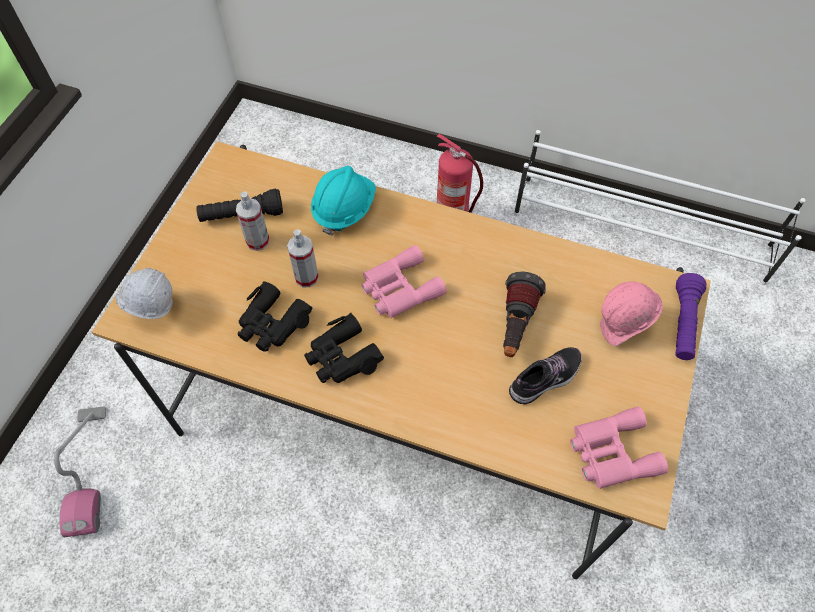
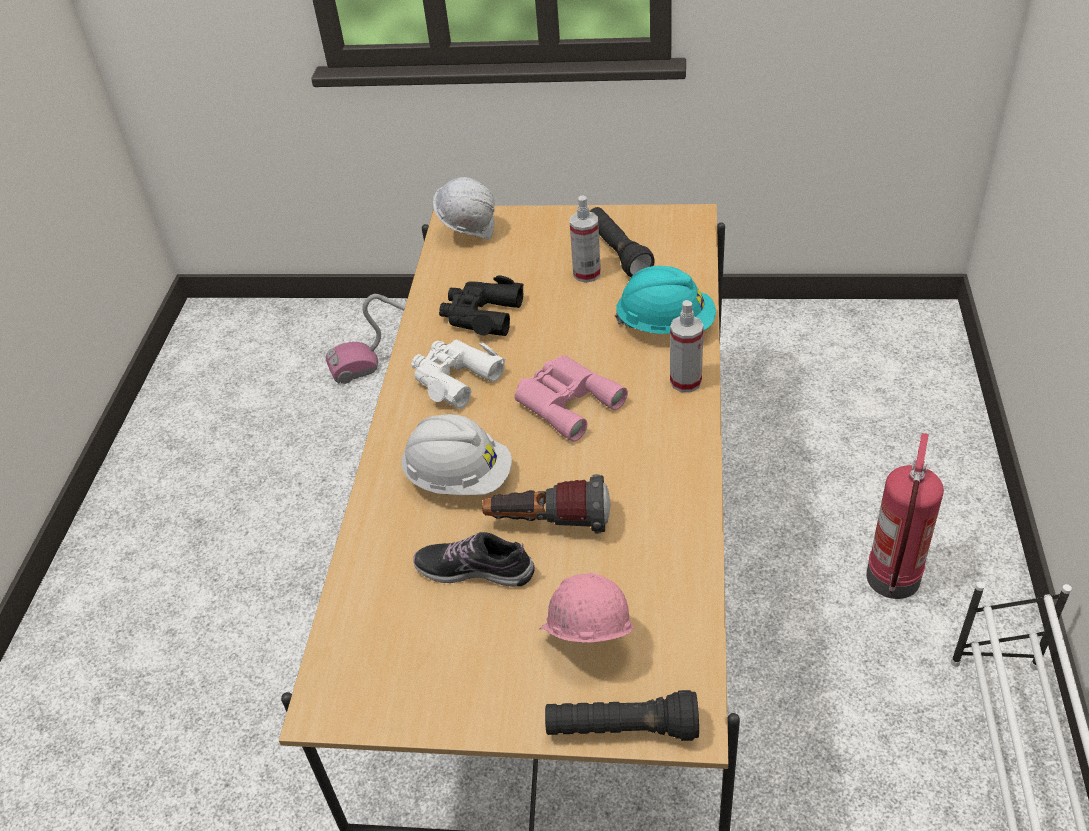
camera: 80 degrees right, 15 degrees down
(306, 277) = (552, 323): spray bottle -> spray bottle (685, 381)
(342, 357) = (454, 378): black binoculars -> white binoculars
(454, 373) = (459, 478): none -> white hard hat
(545, 378) = (475, 570): shoe -> shoe turned 150 degrees clockwise
(611, 452) = (379, 660): pink binoculars -> none
(683, 324) = (622, 729): purple flashlight -> black flashlight

